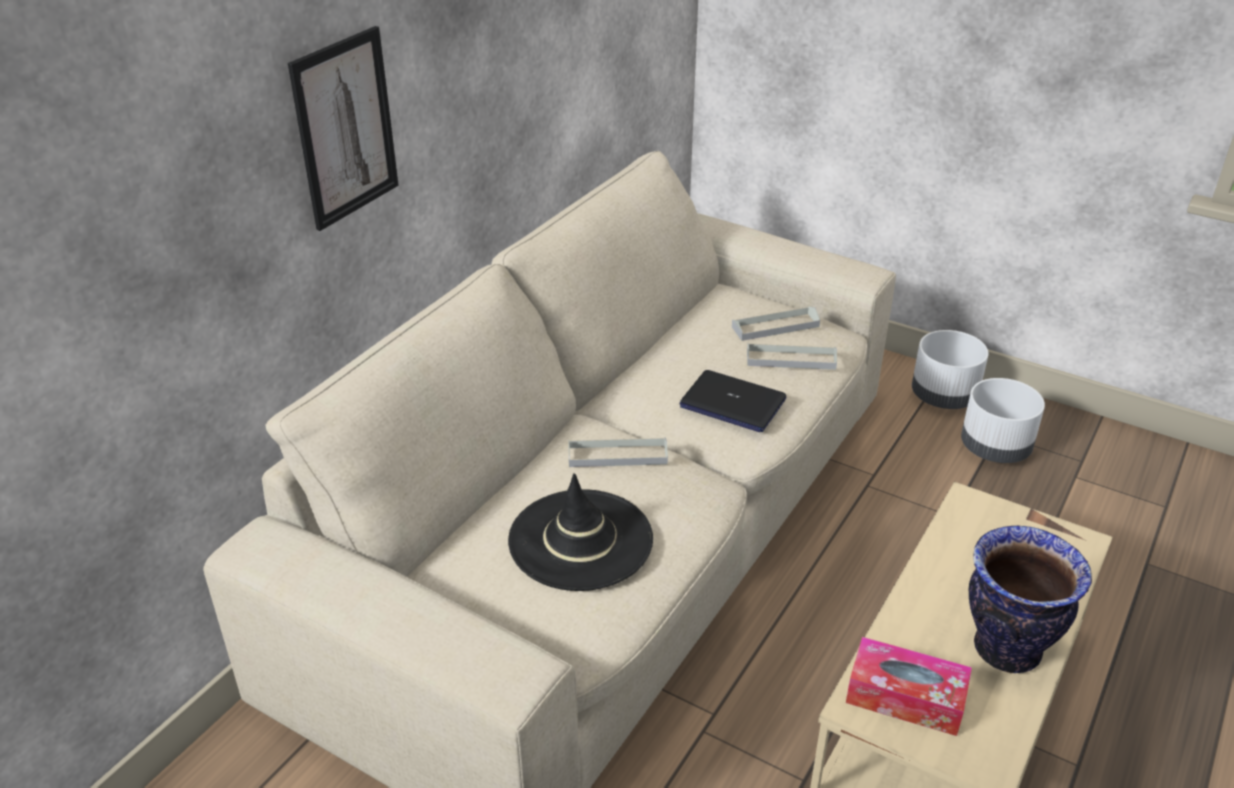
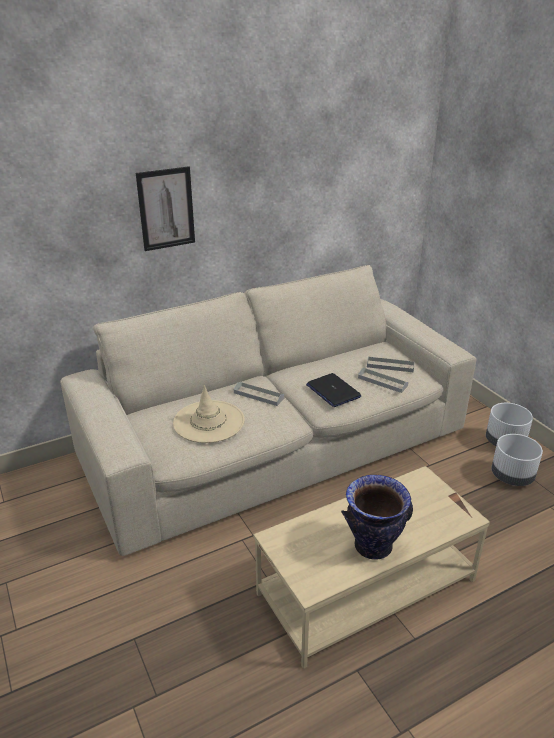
camera: 30 degrees right, 5 degrees down
(580, 540) = (209, 422): black hat -> beige hat
(905, 697) = (300, 544): tissue box -> none

